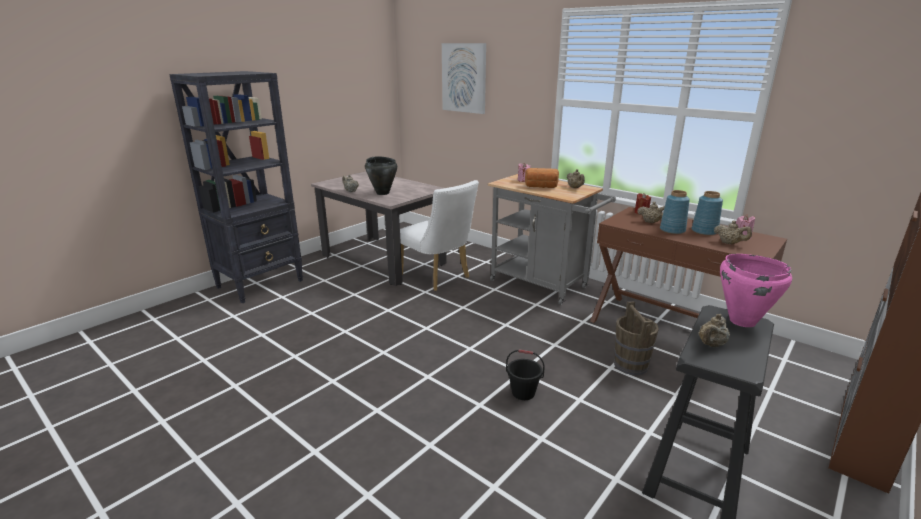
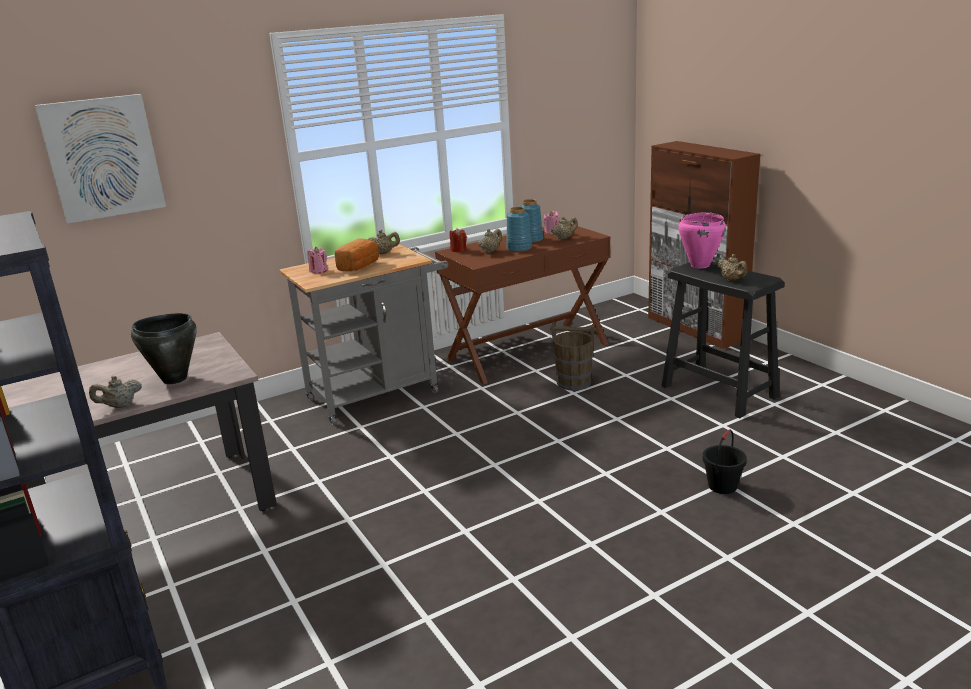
camera: 70 degrees left, 0 degrees up
(438, 278) = (283, 465): white chair -> none
(523, 392) = (595, 445): black bucket -> black bucket (722, 486)

